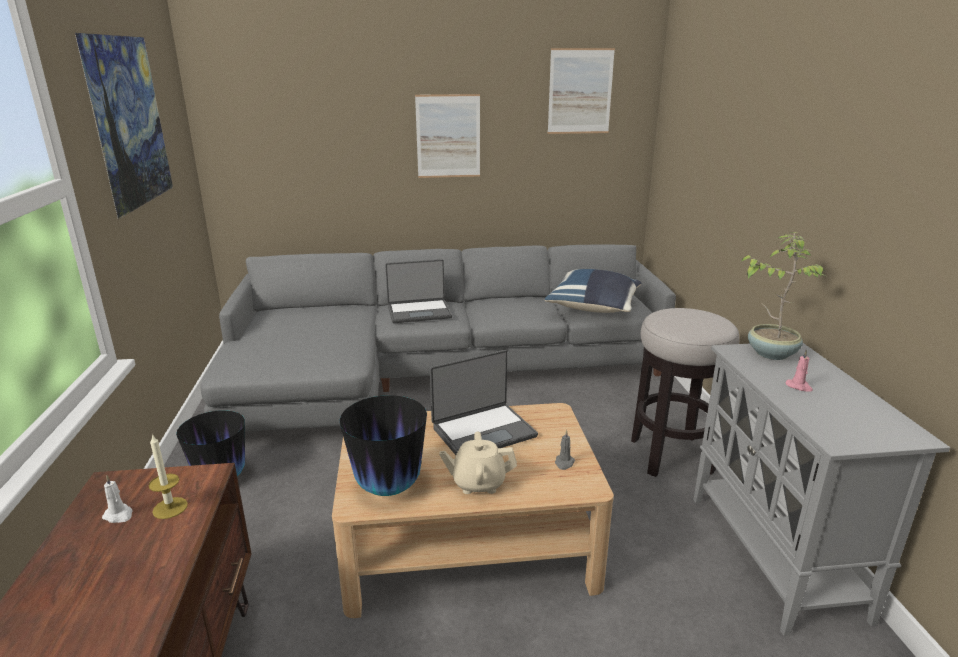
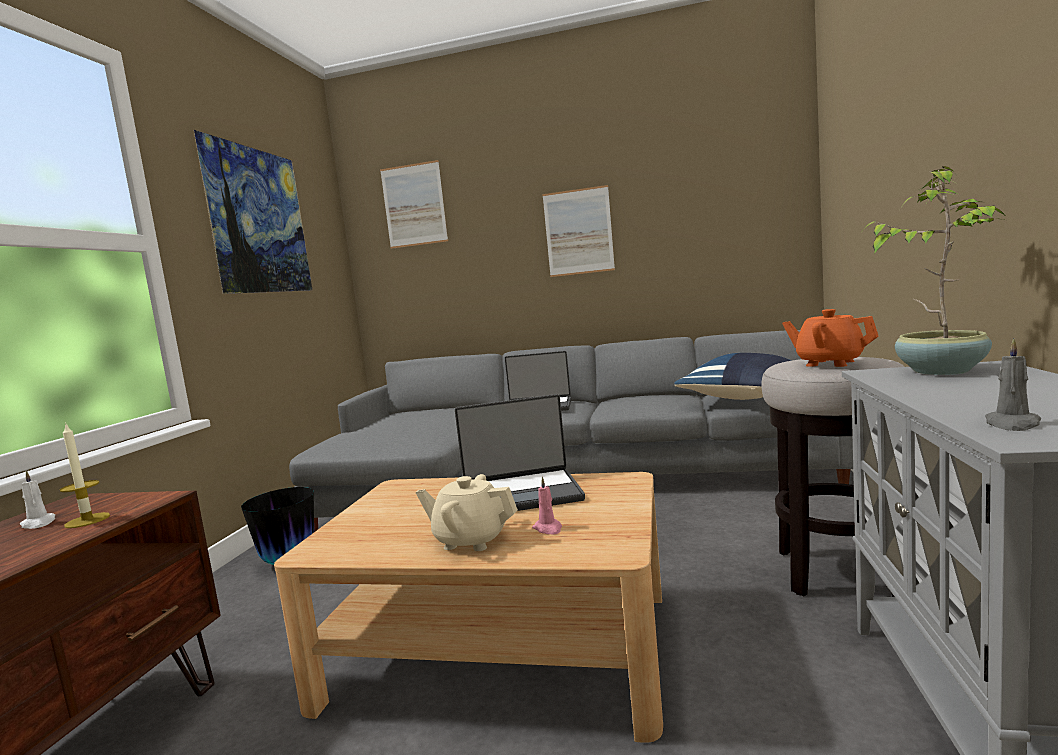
camera: 20 degrees right, 15 degrees down
(388, 487) = (363, 538): vase -> none
(564, 463) = (601, 526): grey candle -> grey candle (1012, 424)
(580, 91) = (719, 167): picture -> picture (414, 205)
(691, 324) = (829, 363): none -> orange teapot
(799, 387) = (974, 392): pink candle -> pink candle (548, 529)

